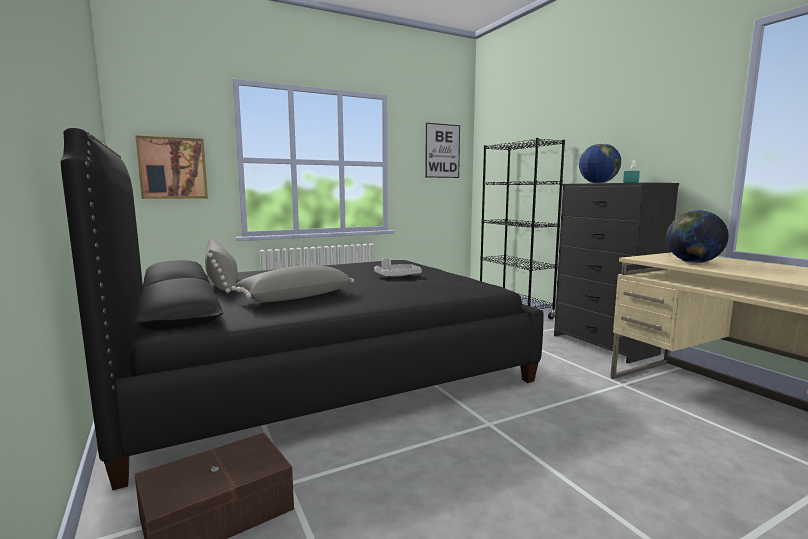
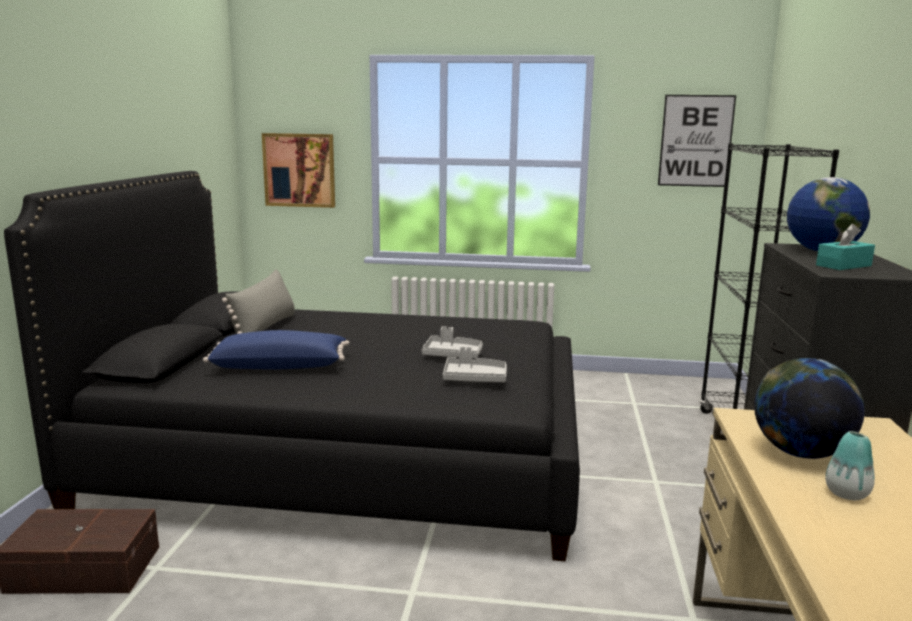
camera: 35 degrees right, 5 degrees up
(295, 297) = (280, 366): grey pillow -> blue pillow
(441, 281) = (474, 379): none -> grey tray
(744, 268) = (846, 494): none -> vase

